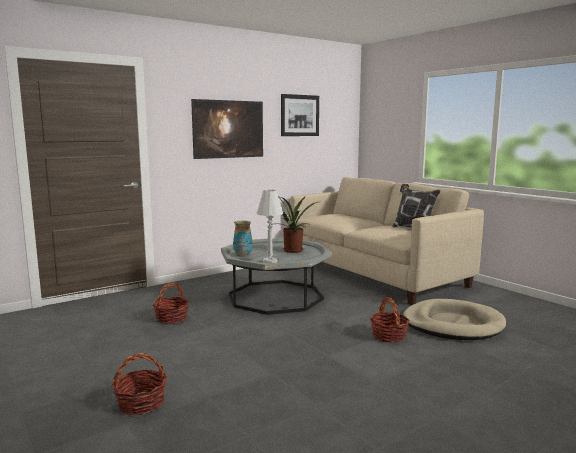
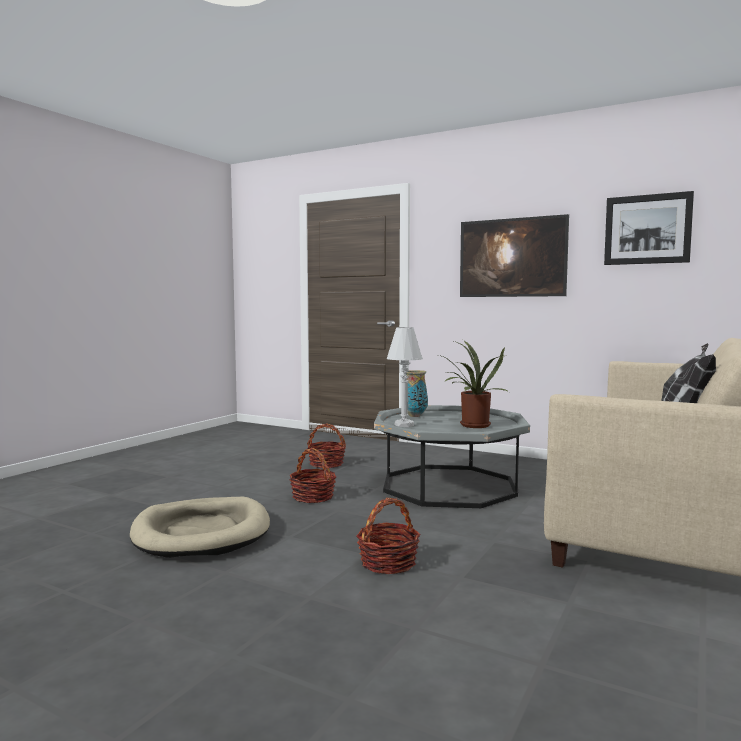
camera: 65 degrees right, 5 degrees down
(141, 403) = (143, 491): basket -> basket (313, 497)
(452, 324) = (504, 608): beige dog bed -> beige dog bed (202, 532)

